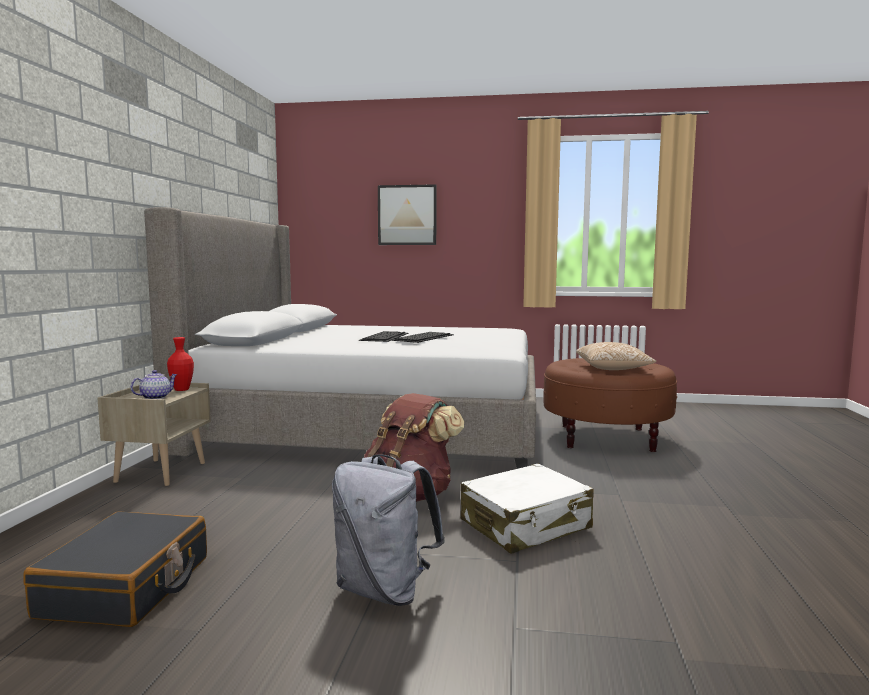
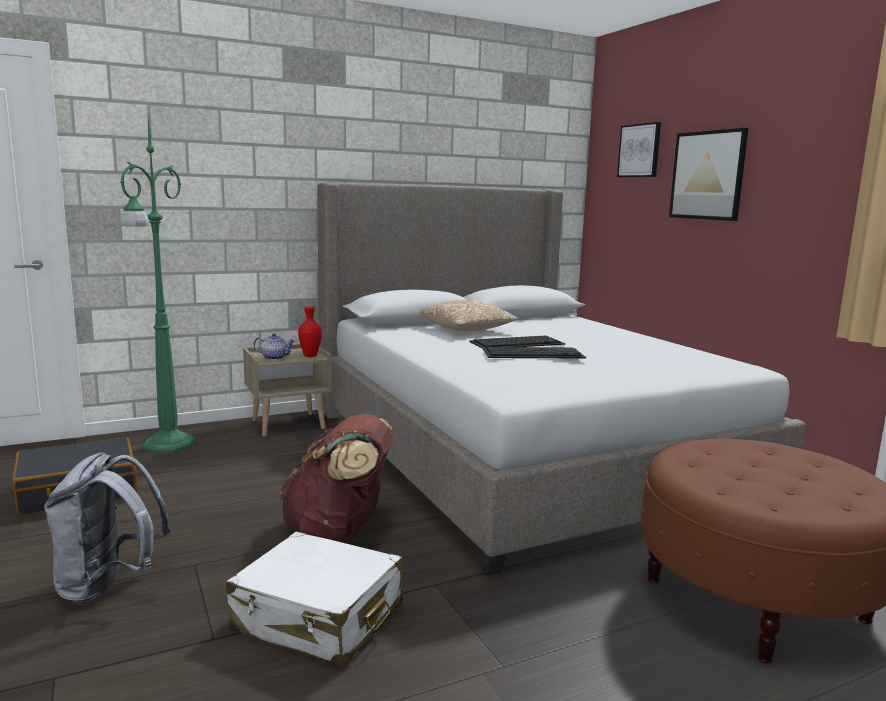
camera: 55 degrees right, 5 degrees up
(87, 527) = (167, 445): none -> green floor lamp
(339, 196) = (639, 150): none -> picture
(613, 369) = (750, 481): pillow -> pillow (467, 330)

